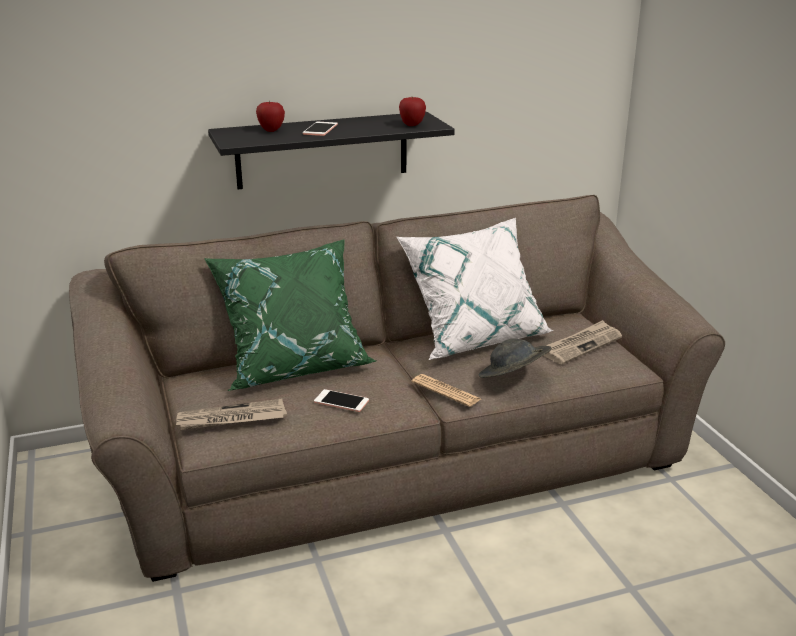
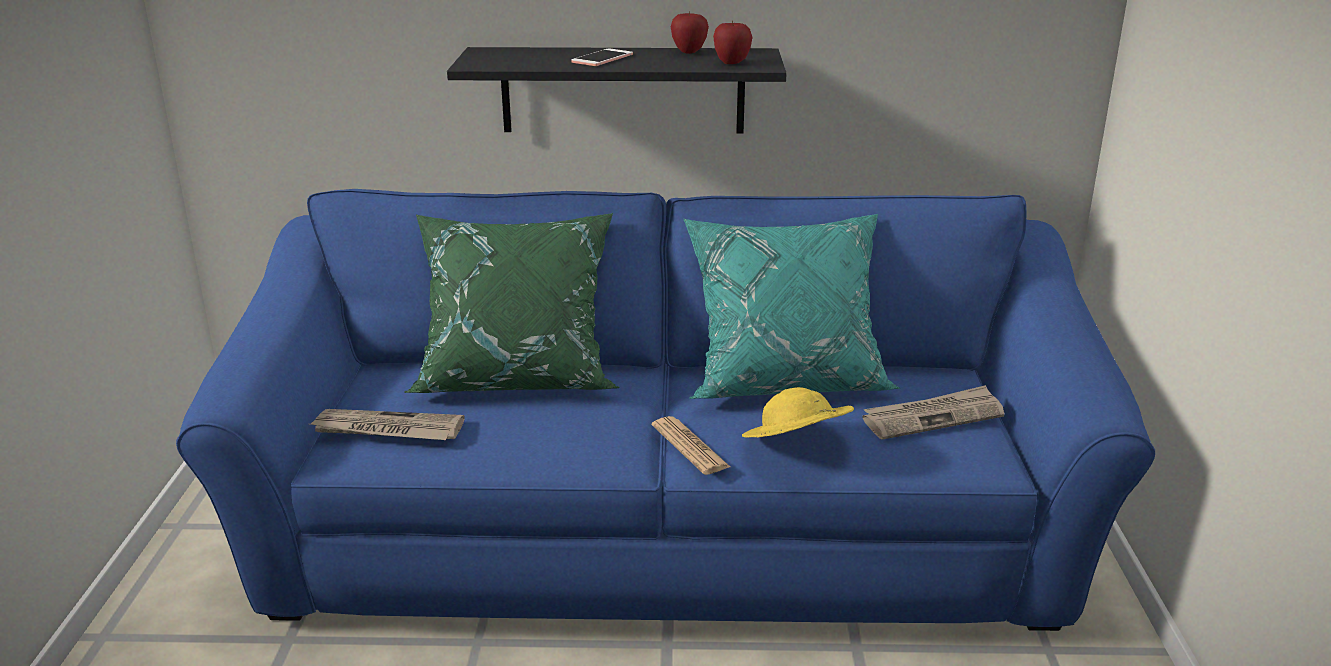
camera: 20 degrees right, 0 degrees up
(271, 130) = (539, 54): apple -> apple (689, 52)
(341, 401) = (539, 433): phone -> none
(397, 455) = (666, 526): brown sofa -> blue sofa
(474, 336) = (785, 378): white pillow -> turquoise pillow
(513, 378) = (795, 446): grey hat -> yellow hat

